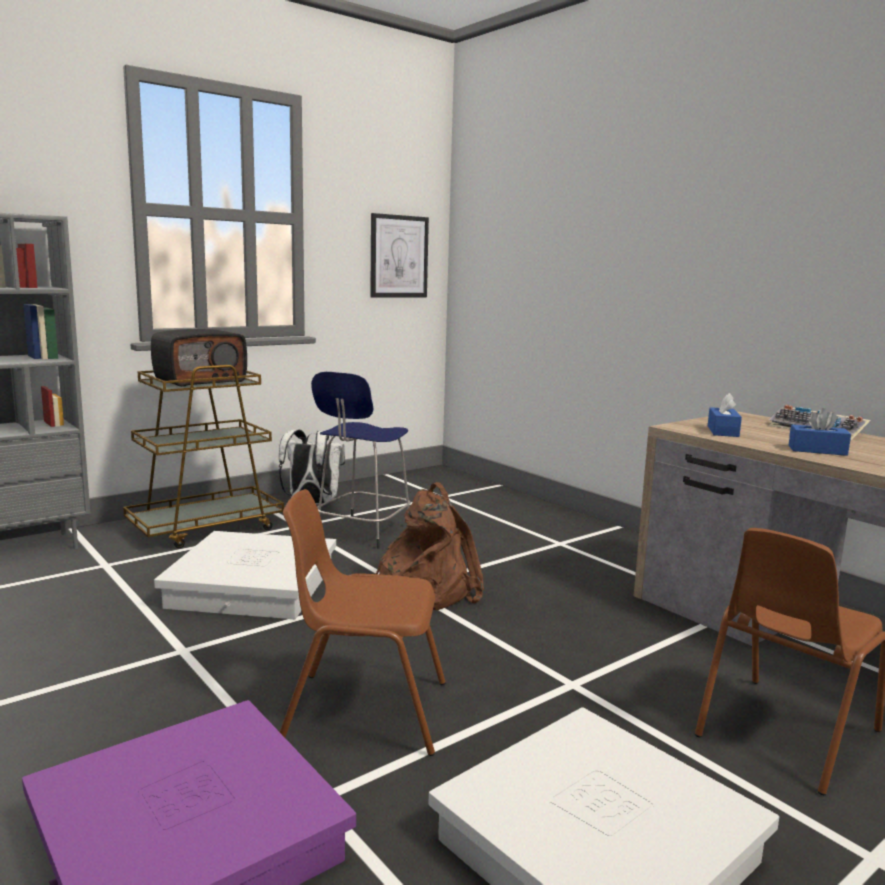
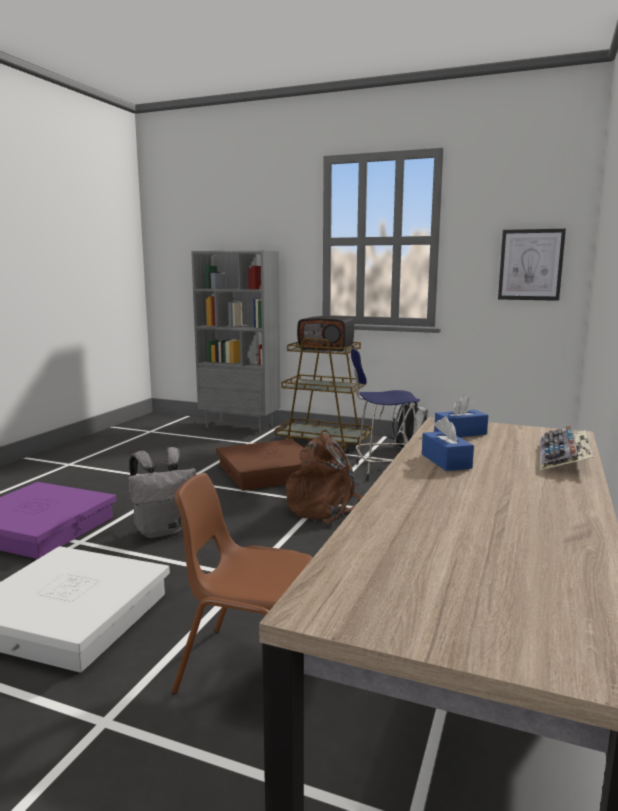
camera: 60 degrees right, 0 degrees up
(251, 586) = (268, 472): white storage box -> brown storage box
(364, 710) = (162, 530): brown chair -> grey backpack

